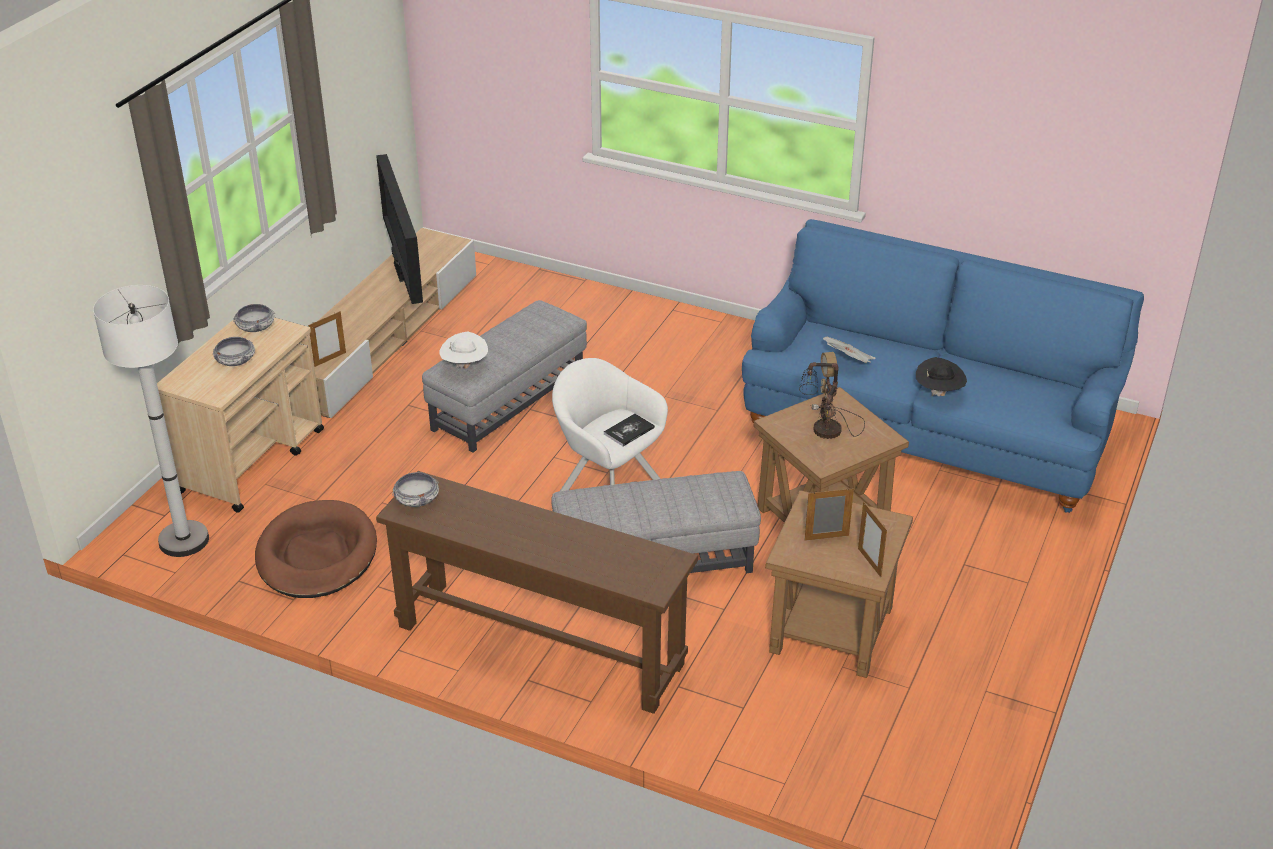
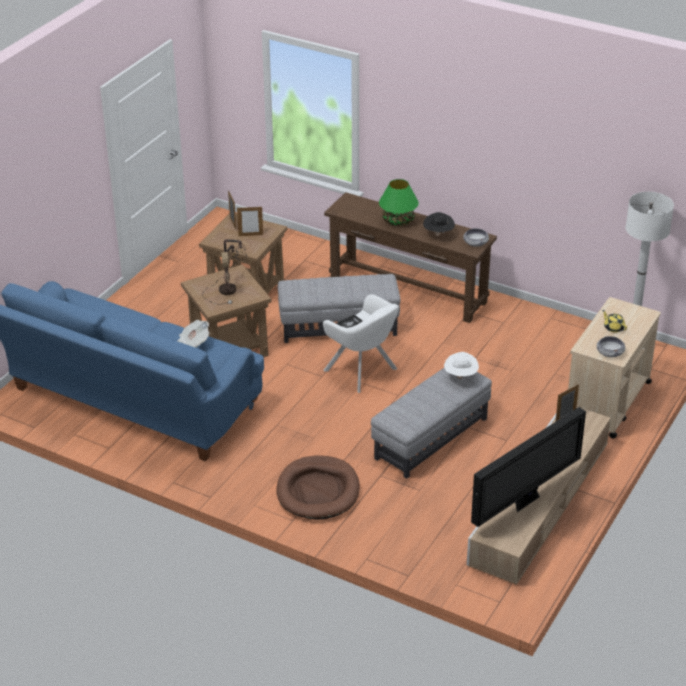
camera: 175 degrees left, 0 degrees up
(235, 360) = (613, 328): bowl -> yellow teapot
(317, 555) = (544, 341): brown dog bed -> brown dog bed (318, 491)
(402, 273) = (526, 501): television -> television turned 60 degrees clockwise
(555, 540) = (398, 221): none -> green table lamp
(939, 393) = (142, 322): black hat -> black hat (438, 234)

